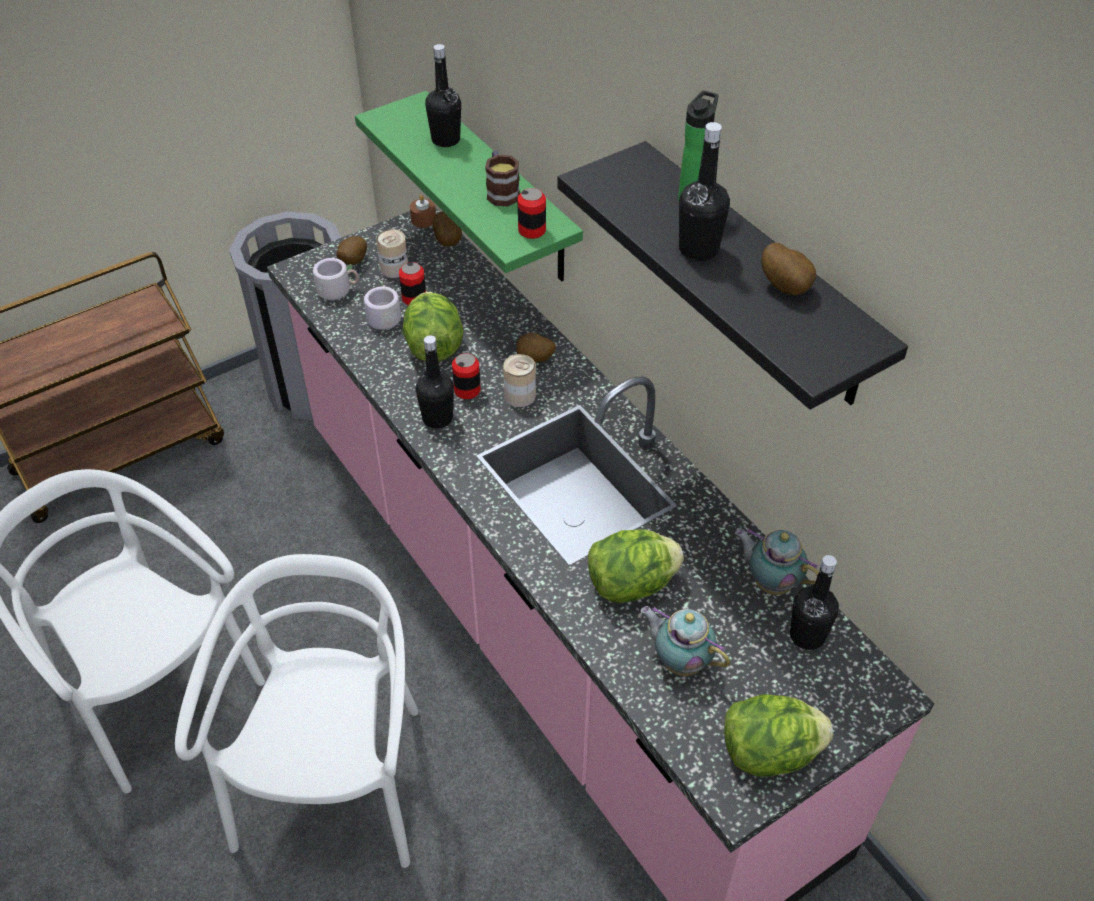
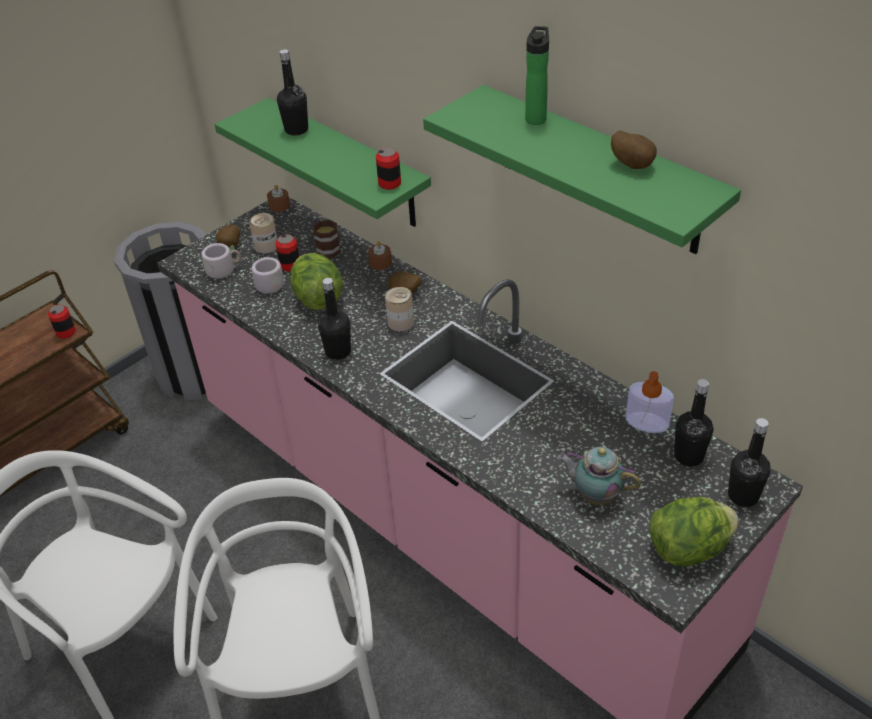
camera: 10 degrees left, 5 degrees down
(448, 241) = (305, 218): potato -> none
(467, 390) = (356, 326): can -> can (66, 332)
(501, 192) = (355, 160): mug -> mug (326, 247)
(518, 315) = (380, 263): none -> brown candle
(631, 584) = (537, 446): lettuce -> none
(698, 249) = (555, 151): black bottle -> black bottle (743, 496)
(757, 276) = (598, 170): black shelf -> green shelf
(770, 582) = (647, 422): teapot -> soap dispenser

